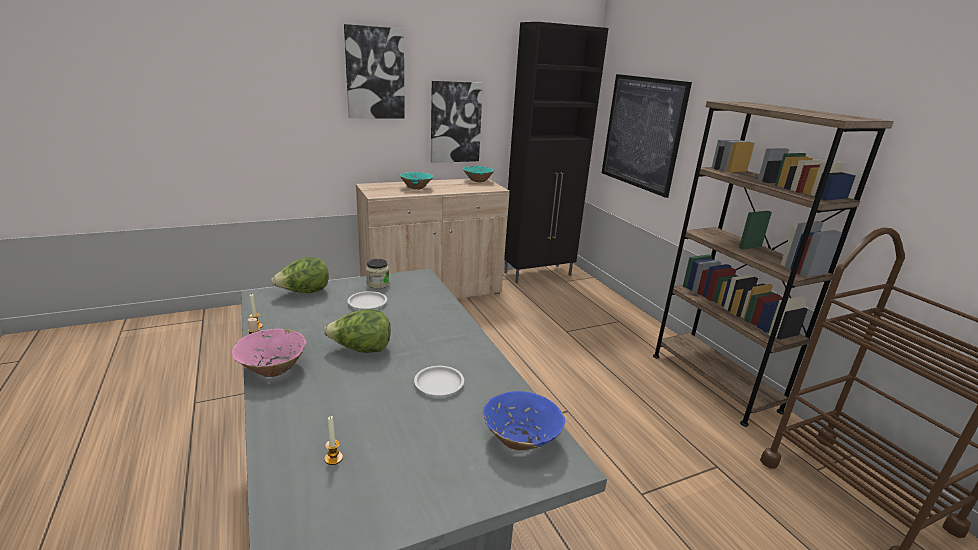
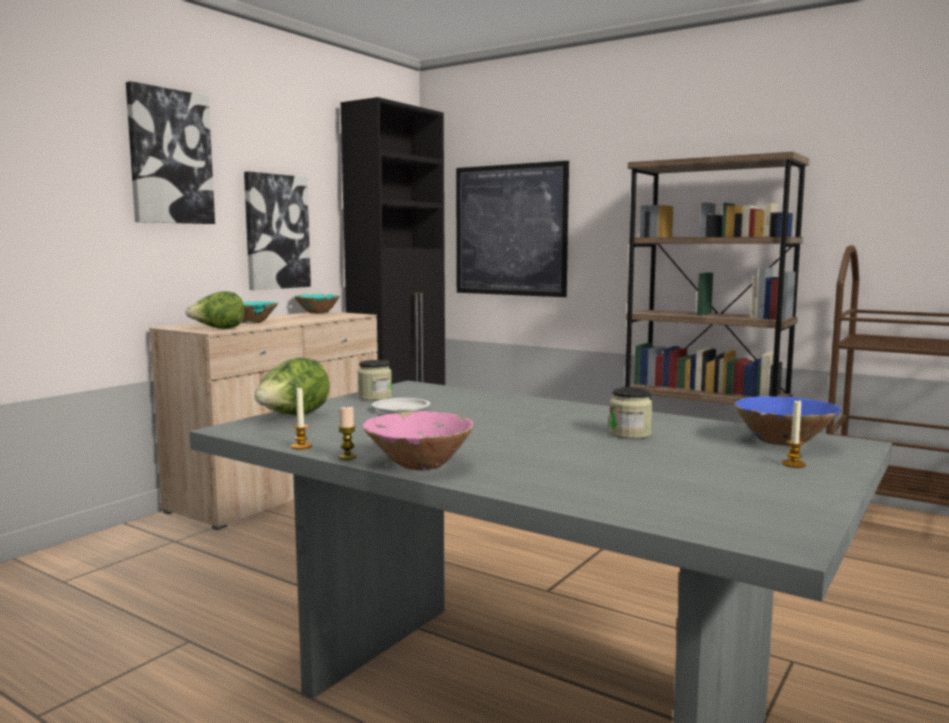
camera: 30 degrees left, 15 degrees down
(333, 458) = (659, 490): candle -> candle (793, 464)
(361, 350) = (487, 434): lettuce -> lettuce (218, 329)
(439, 384) = (630, 434): white plate -> jar

